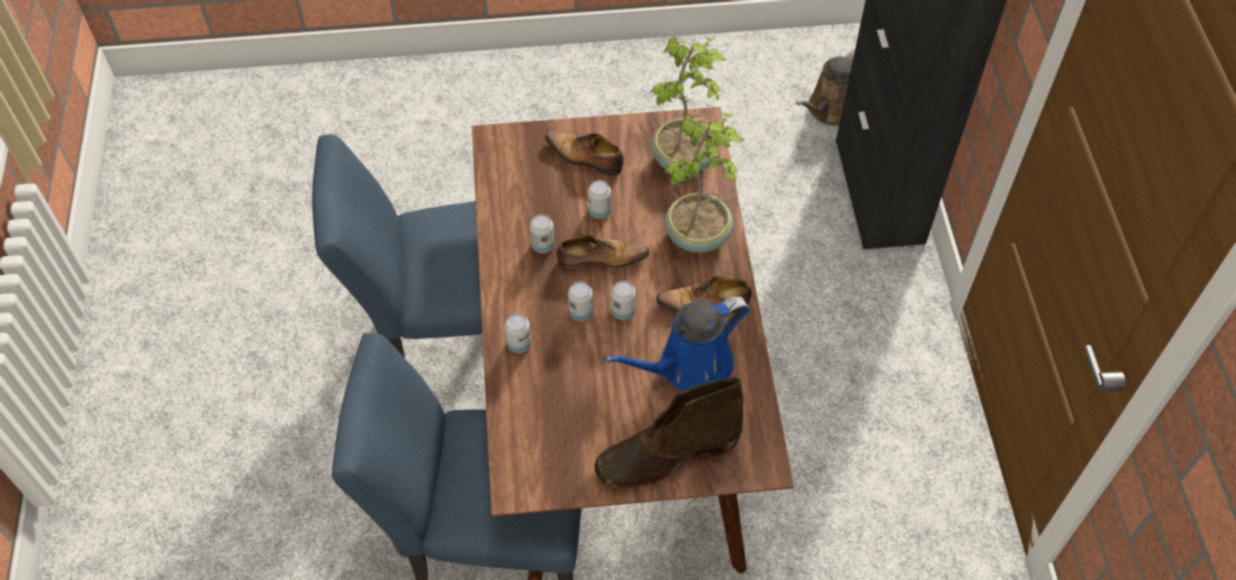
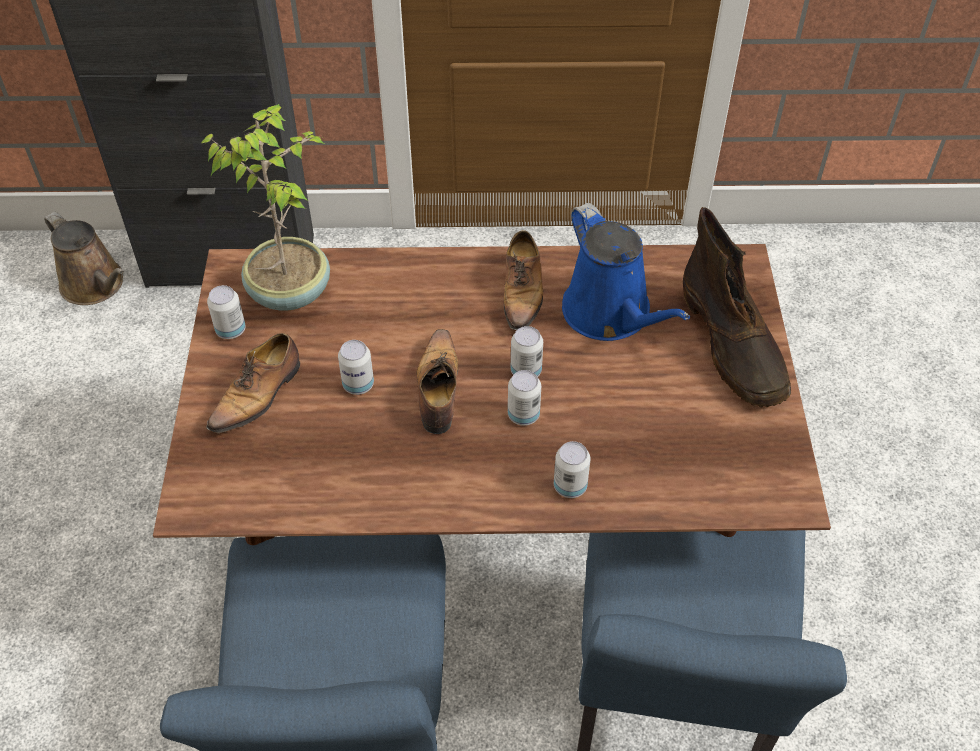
camera: 85 degrees left, 5 degrees down
(543, 245) = (406, 452): can -> can (231, 330)
(699, 235) = (417, 287): potted plant -> none

